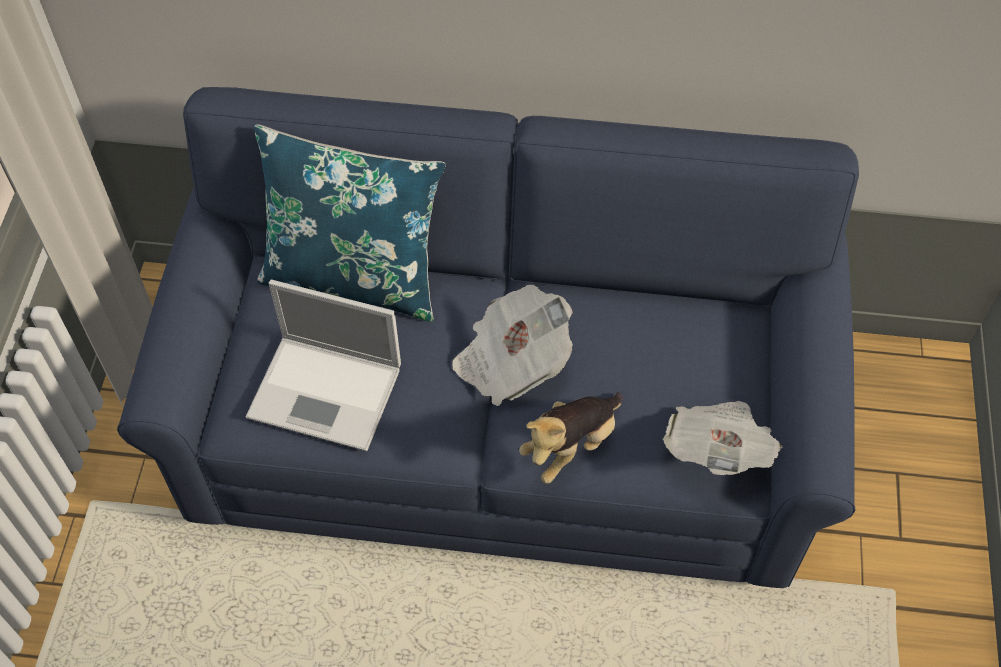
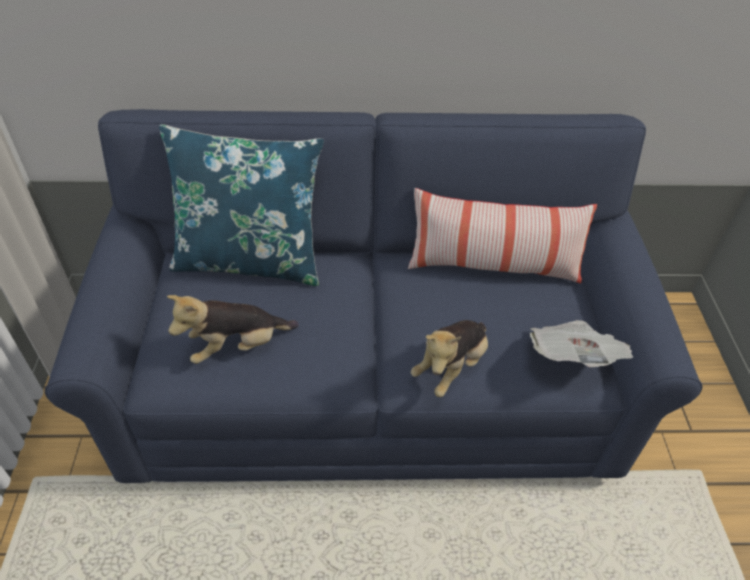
camera: 10 degrees left, 10 degrees down
(328, 392) = (237, 346): laptop -> plush toy
(511, 361) = (388, 309): newspaper -> none
(654, 315) = (493, 267): none -> pillow

